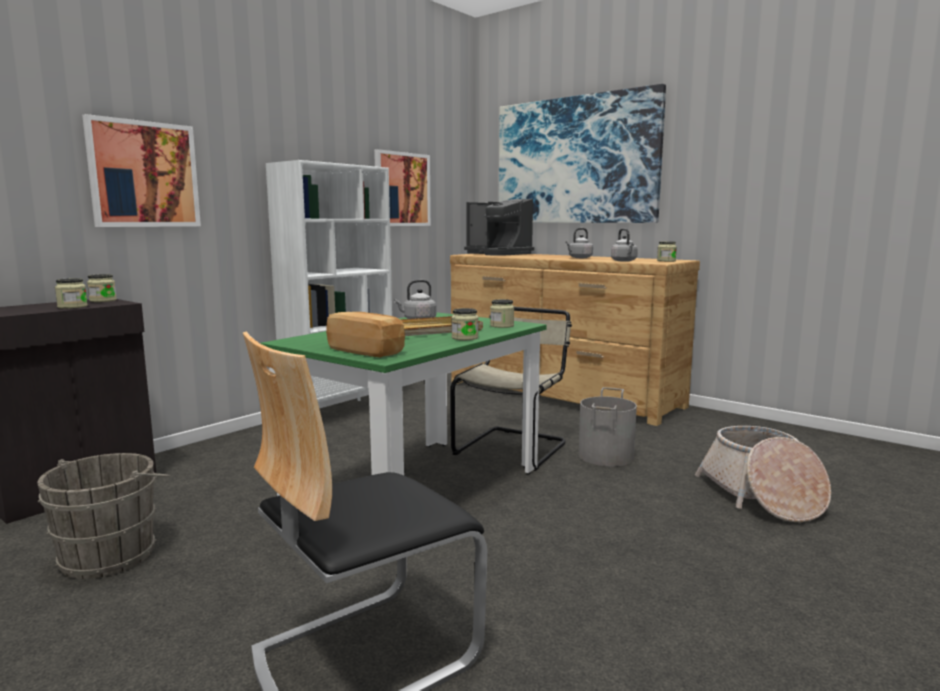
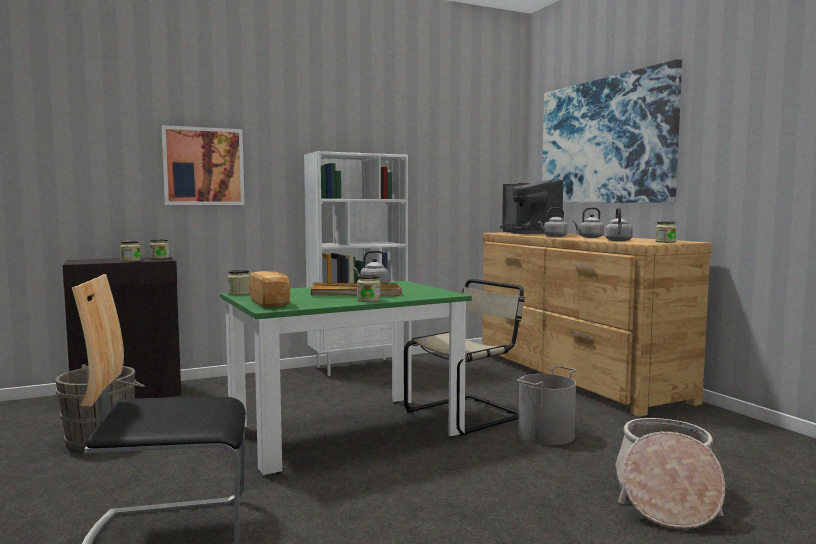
camera: 25 degrees right, 5 degrees down
(402, 189) = (440, 173): picture -> none
(502, 326) = (427, 294): jar -> jar (239, 293)
(542, 257) = (554, 236): none -> grey kettle

